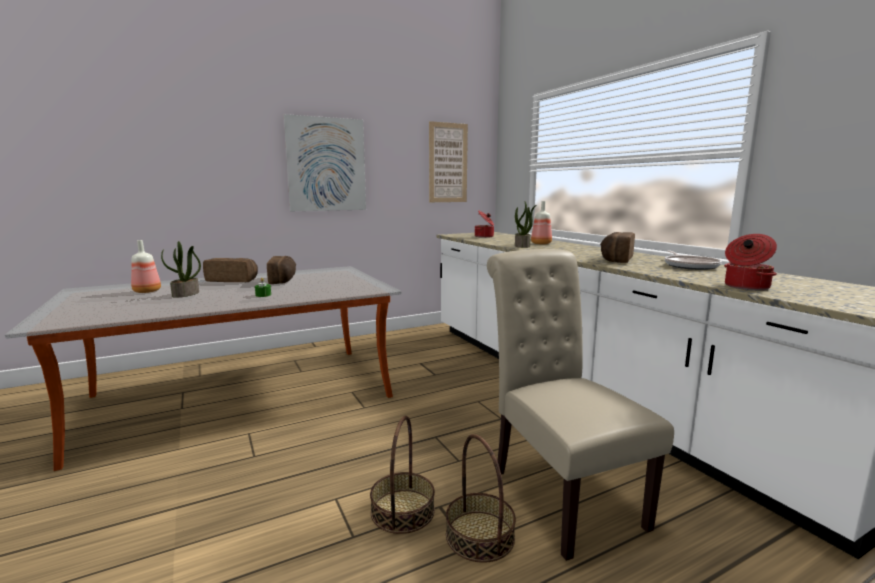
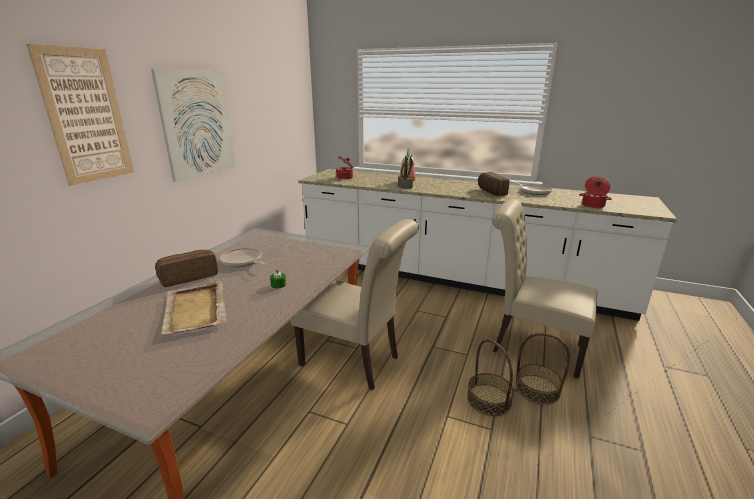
camera: 40 degrees left, 10 degrees up
(147, 291) = (131, 322): bottle -> none
(186, 294) = (195, 310): potted plant -> beige tray
(284, 280) = (243, 261): bread -> frying pan
(343, 417) = (355, 362): none -> beige chair
(448, 163) = (285, 109): picture -> picture (86, 116)

